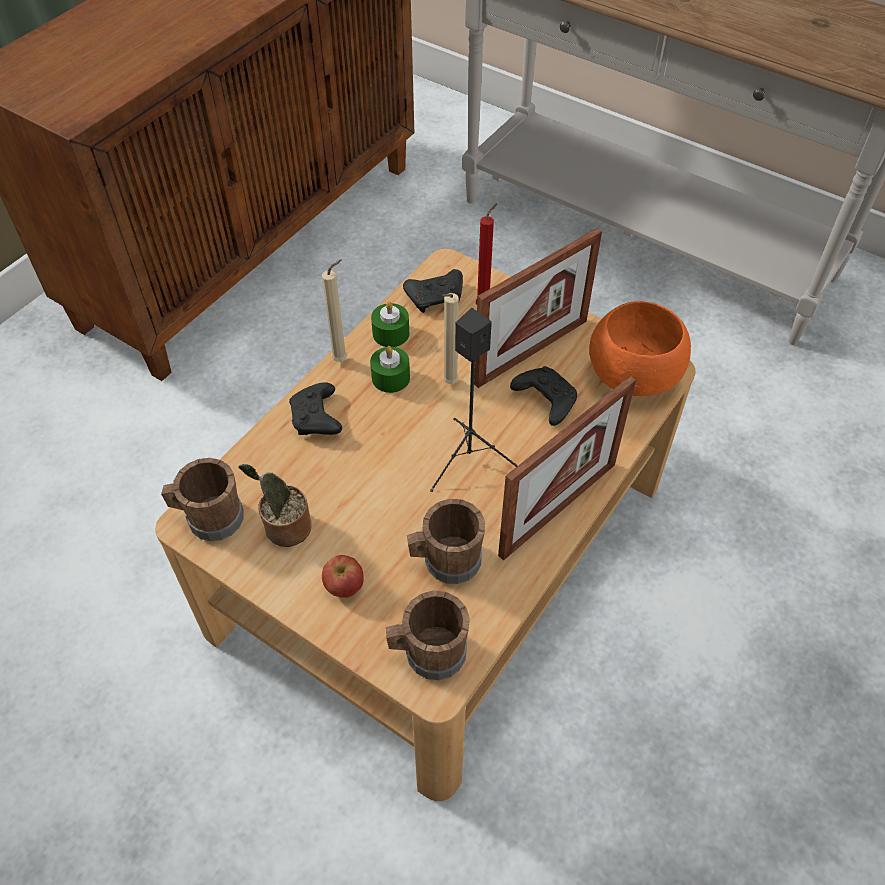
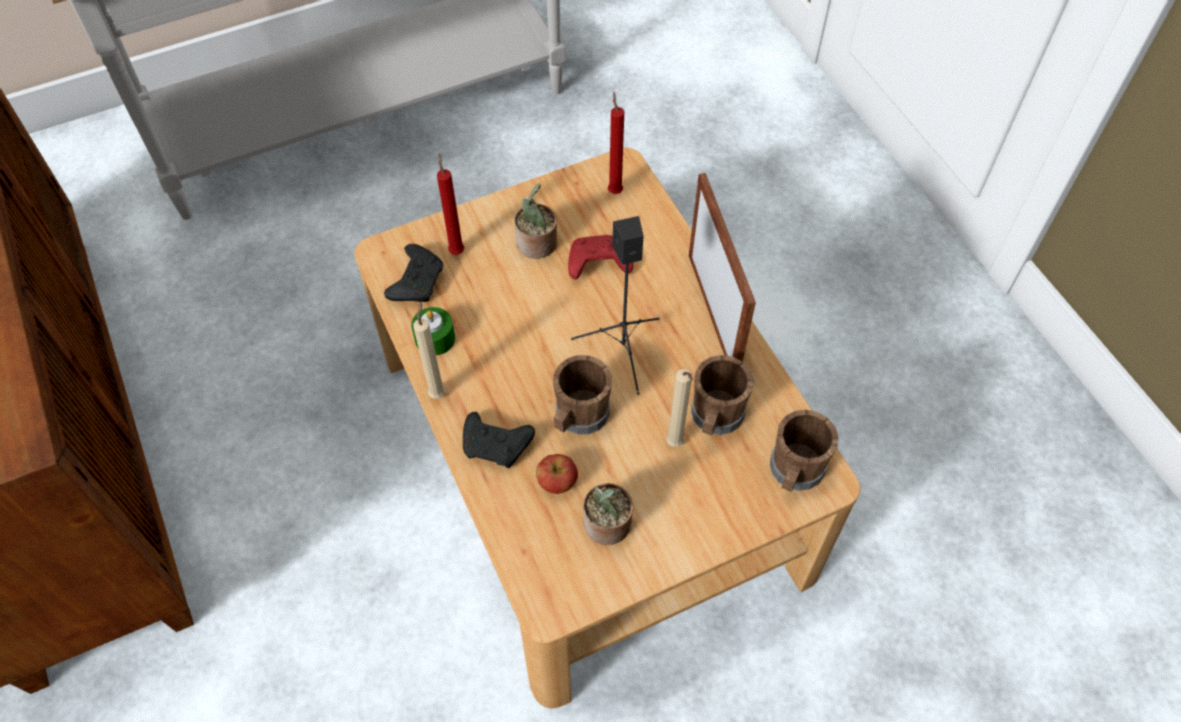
camera: 60 degrees left, 5 degrees up
(209, 518) = (555, 586): brown mug -> brown mug (579, 416)
(344, 586) = (696, 505): apple -> apple (557, 482)
(390, 378) = (489, 364): green candle -> none
(448, 384) = (529, 323): beige candle -> beige candle (675, 445)
(531, 352) = (537, 245): picture frame -> potted plant
(544, 400) = (596, 264): black game controller -> red game controller
(635, 375) = (614, 190): orange bowl -> red candle

